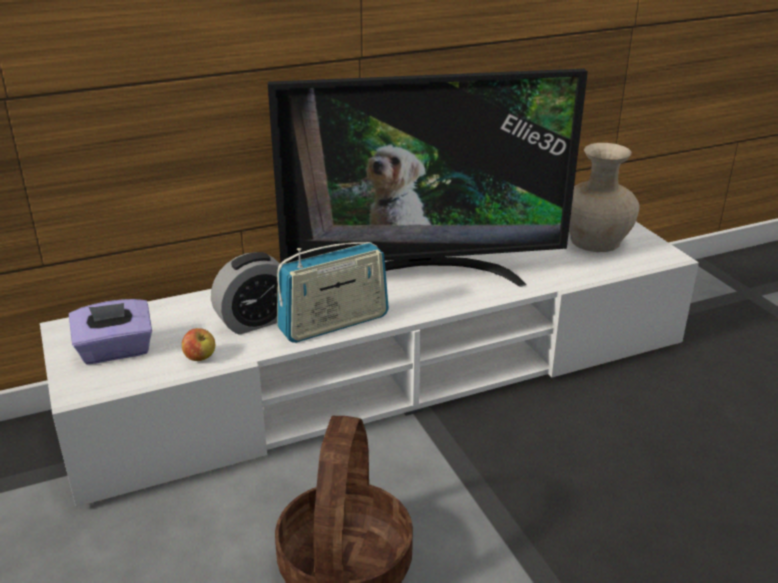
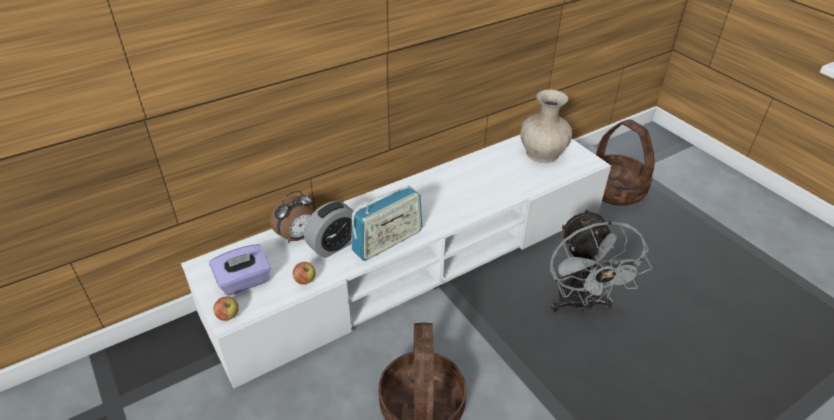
camera: 10 degrees left, 10 degrees up
(78, 388) = (228, 316): none -> apple
(208, 307) = (297, 236): none -> alarm clock
(423, 275) = (436, 194): television -> none
(628, 459) = (579, 304): none -> grey fan
(717, 317) = (616, 190): none -> basket

